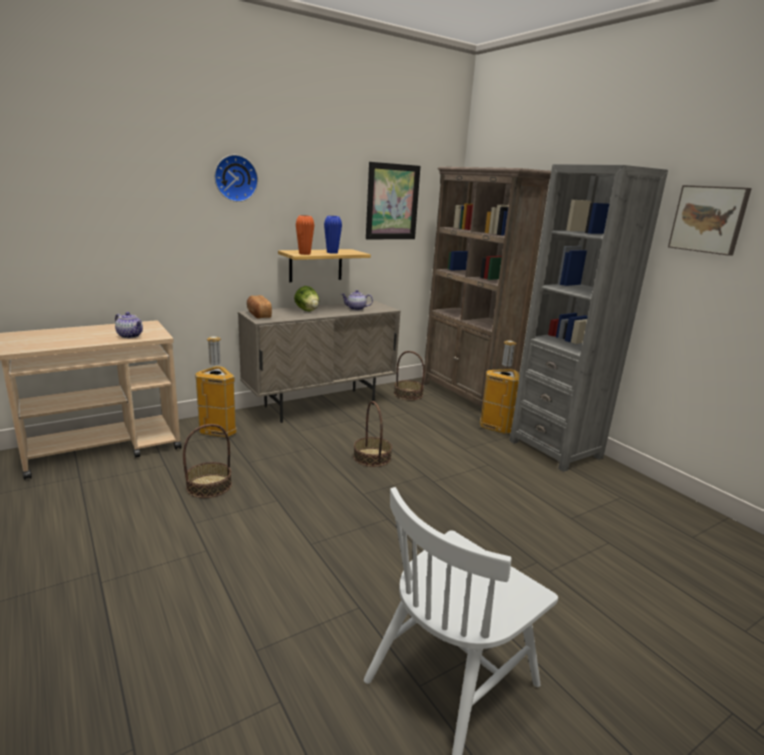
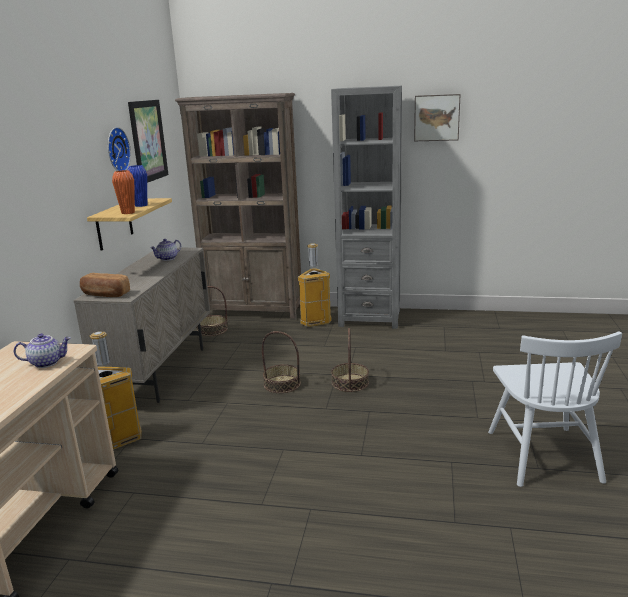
camera: 45 degrees left, 0 degrees up
(209, 486) = (211, 477): basket -> basket (350, 382)
(235, 178) = (41, 142): wall clock -> wall clock (116, 150)
(307, 310) = (134, 275): lettuce -> none

